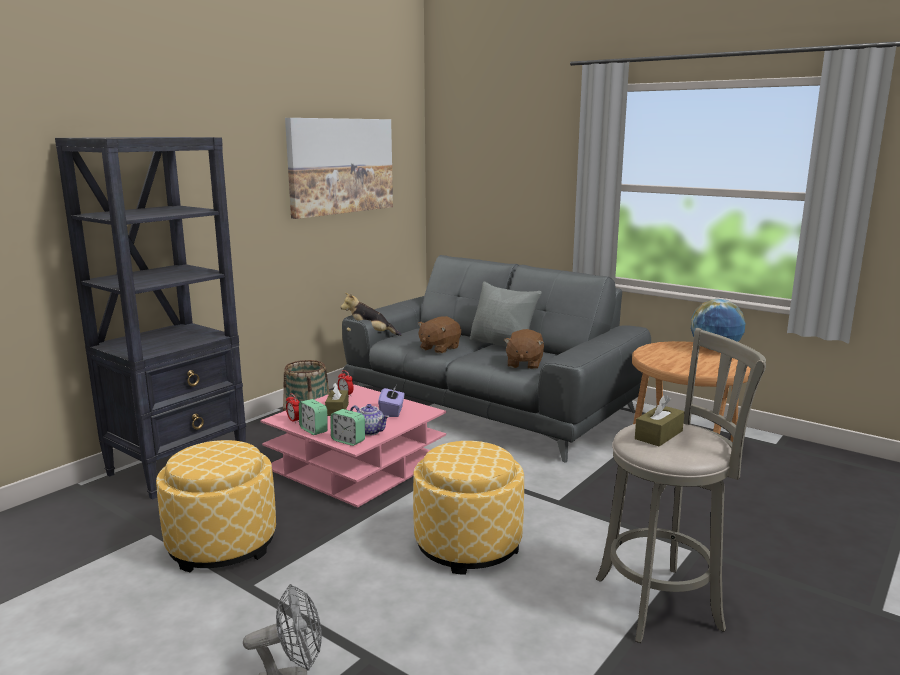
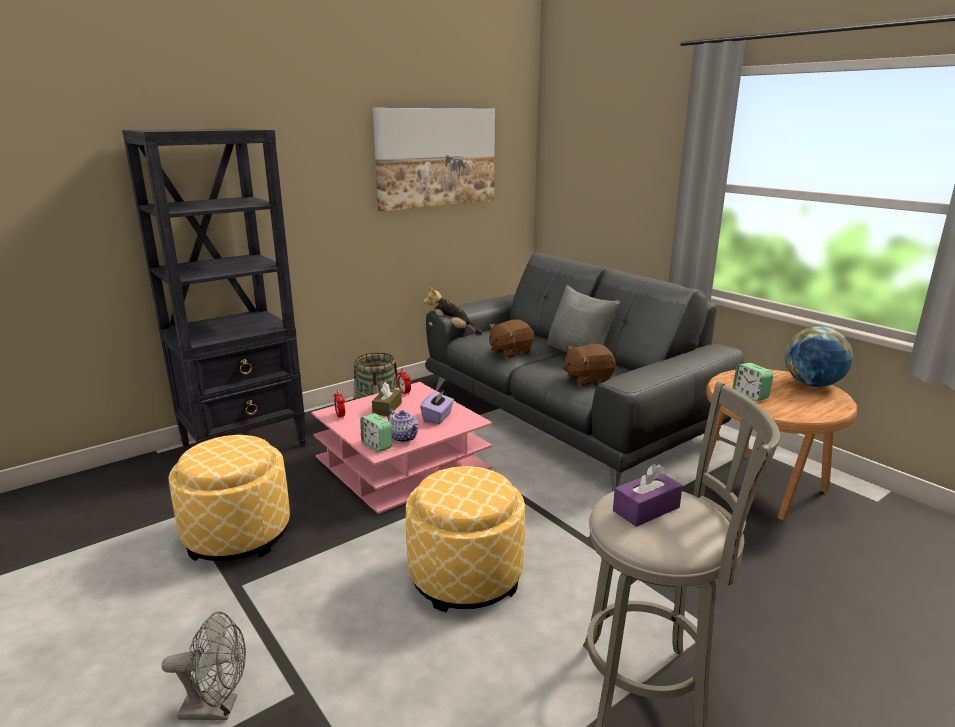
camera: 15 degrees right, 5 degrees up
(313, 430) = (352, 429): alarm clock -> alarm clock (750, 395)
(524, 364) = (587, 379): brown plush toy -> brown plush toy turned 45 degrees clockwise
(658, 435) = (646, 509): brown tissue box -> purple tissue box

